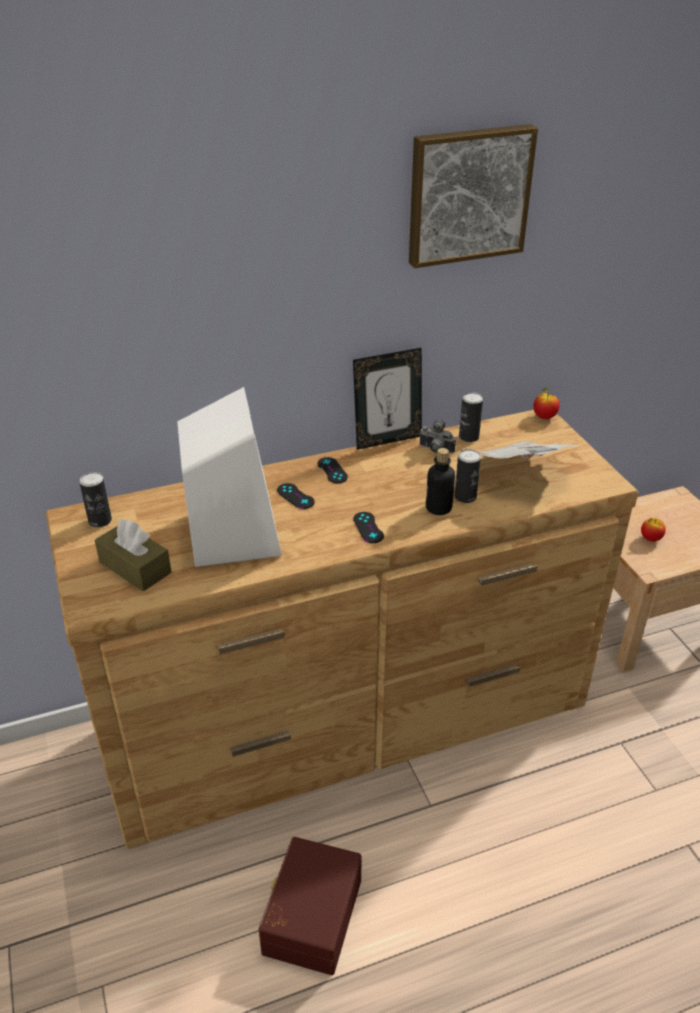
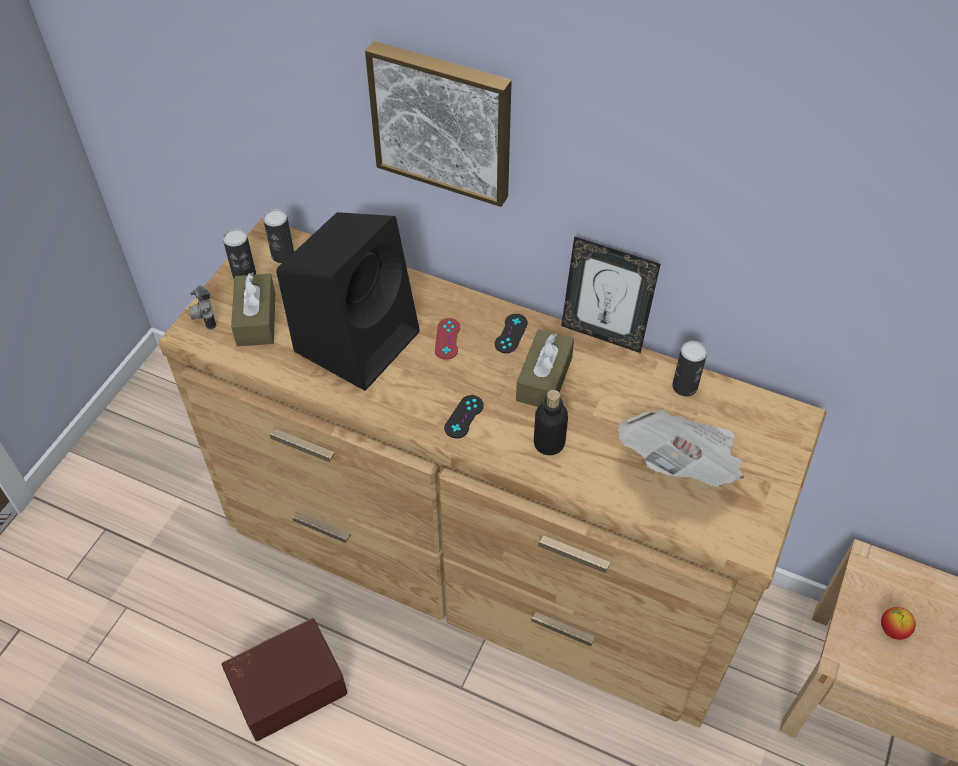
camera: 45 degrees right, 15 degrees up
(233, 532) = (358, 339): white speaker -> black speaker
(295, 496) = (447, 339): black game controller -> red game controller
(387, 480) = (544, 379): none -> brown tissue box
(435, 450) = (631, 379): camera -> camera (203, 316)
(465, 497) = (588, 450): can -> can (244, 275)
(468, 195) = (752, 126): picture -> picture (443, 121)
(544, 417) = (798, 419): apple -> none

